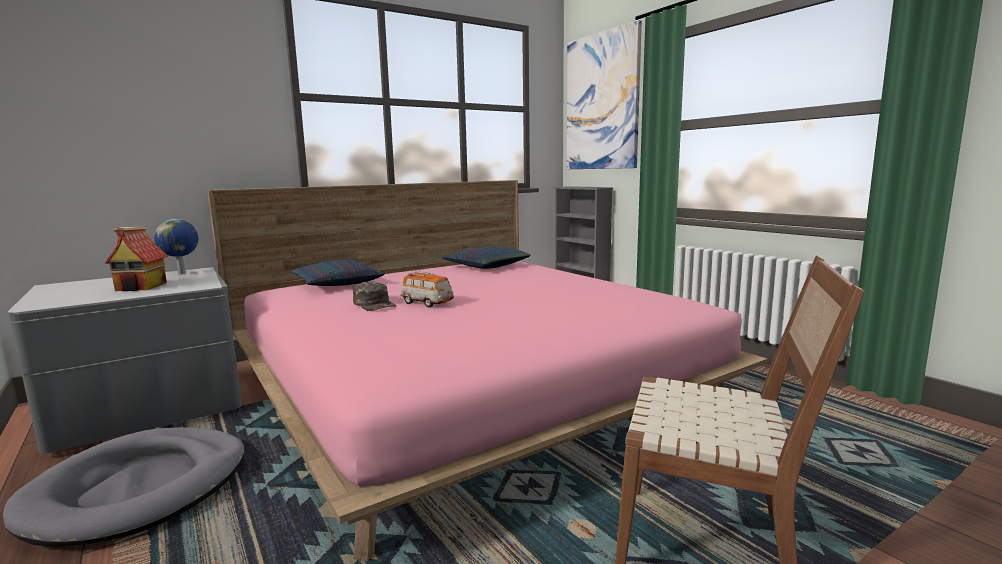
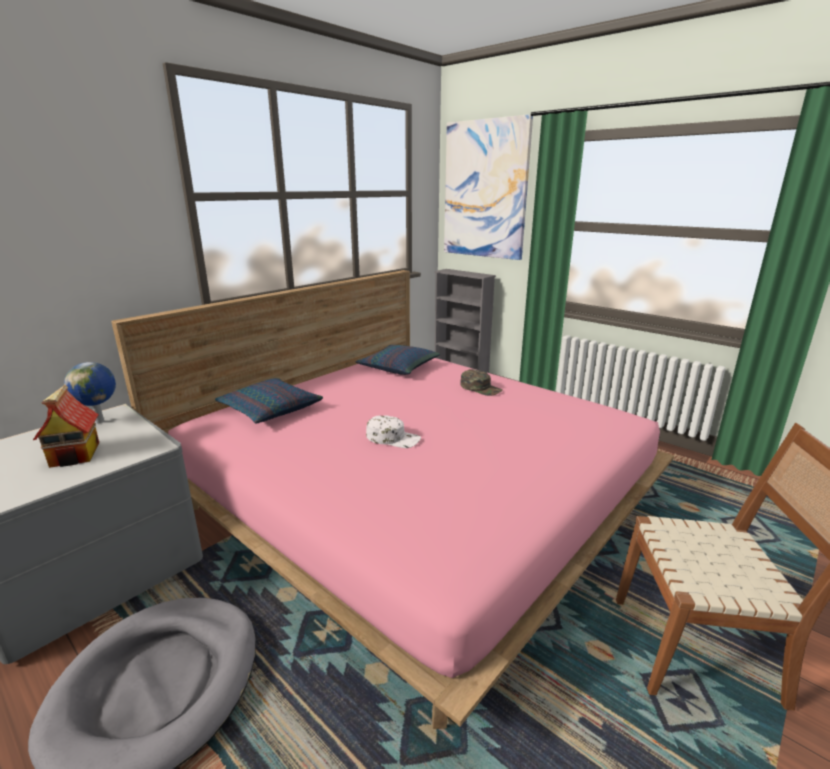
camera: 15 degrees left, 10 degrees up
(375, 304) = (342, 444): green cap -> green cap (481, 388)
(427, 303) = (393, 438): toy car -> white cap

